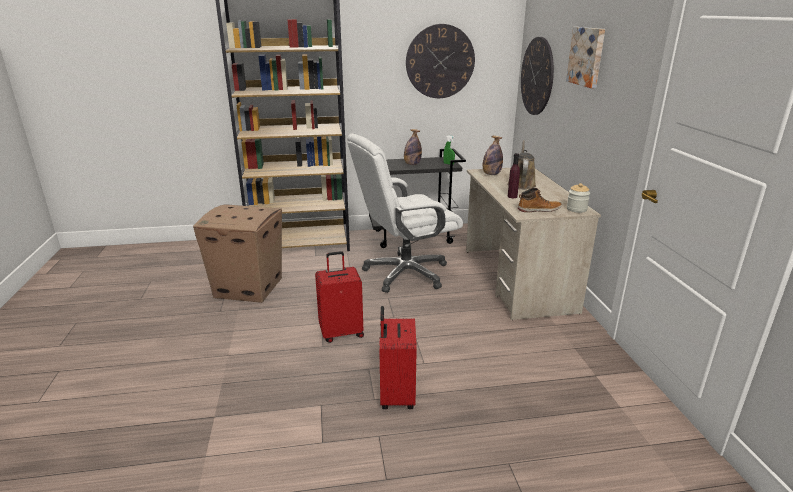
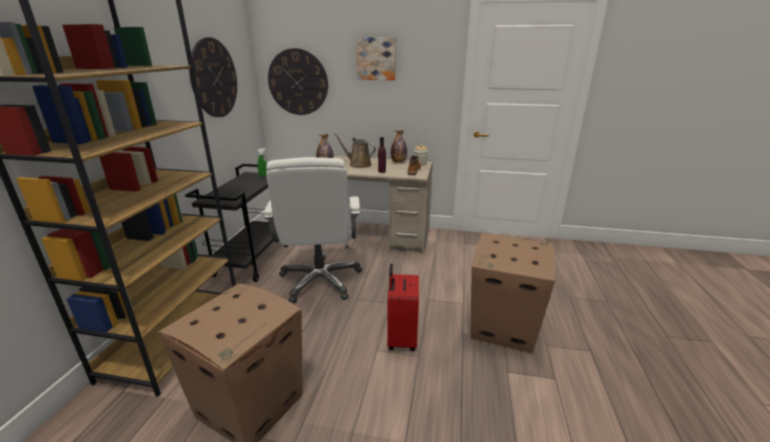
camera: 70 degrees left, 0 degrees up
(396, 396) = (501, 326): red suitcase -> cardboard box
(412, 164) = (243, 187): bottle -> bottle (398, 162)

